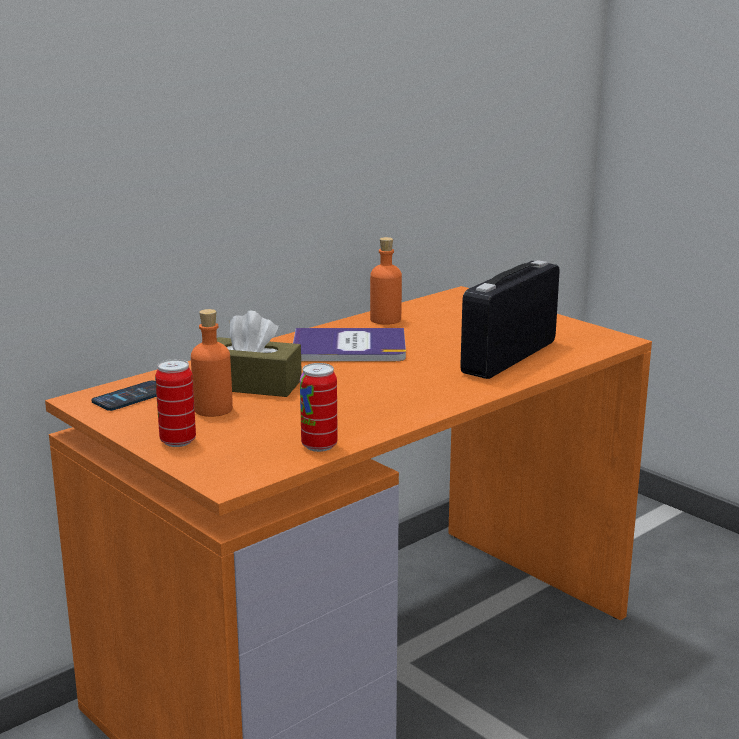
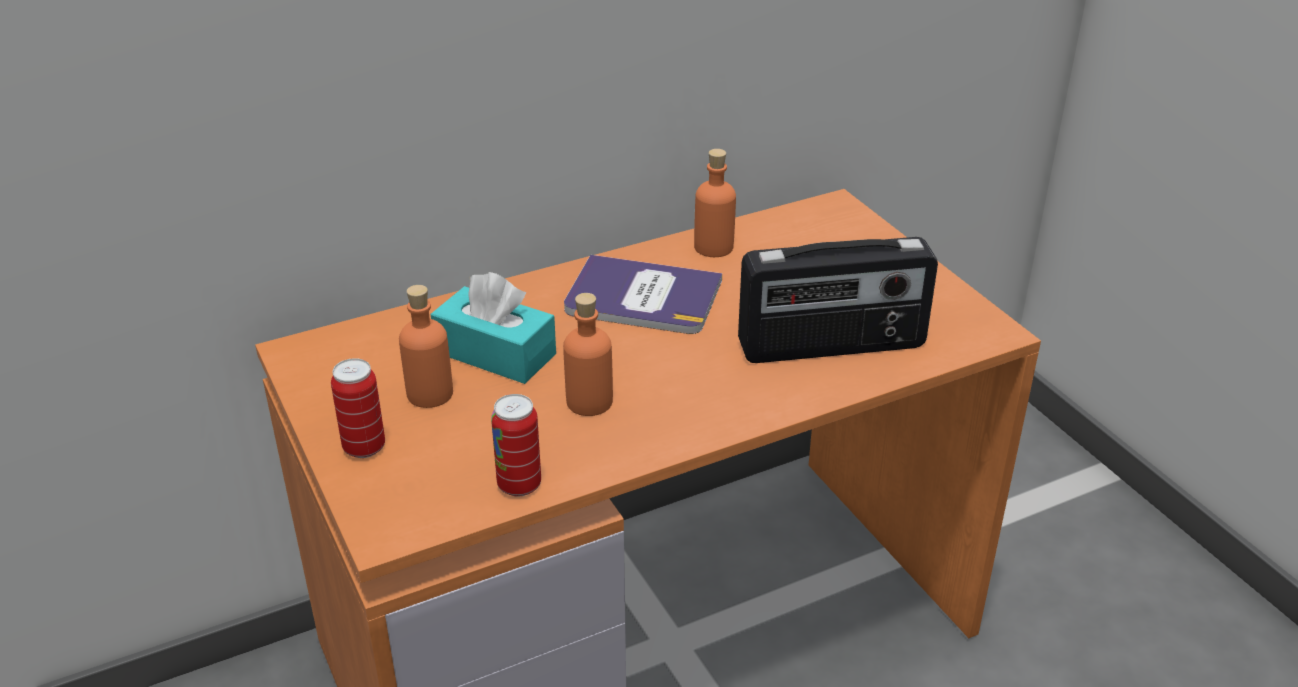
camera: 15 degrees right, 15 degrees up
(132, 397) = (350, 355): phone -> none
(252, 384) = (495, 353): brown tissue box -> turquoise tissue box
(344, 400) = (589, 402): none -> orange bottle
(508, 357) = (832, 346): radio -> radio turned 150 degrees counterclockwise

